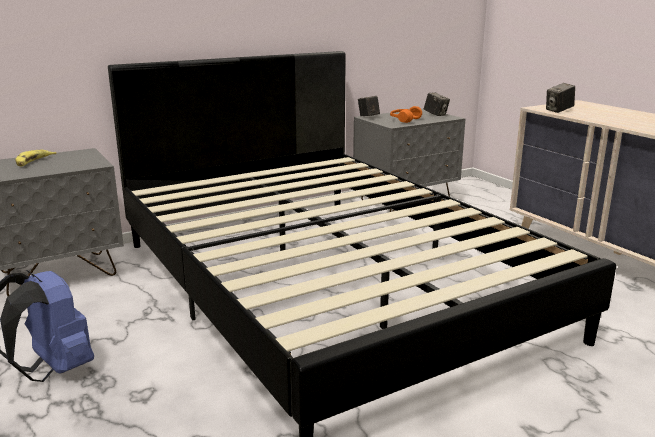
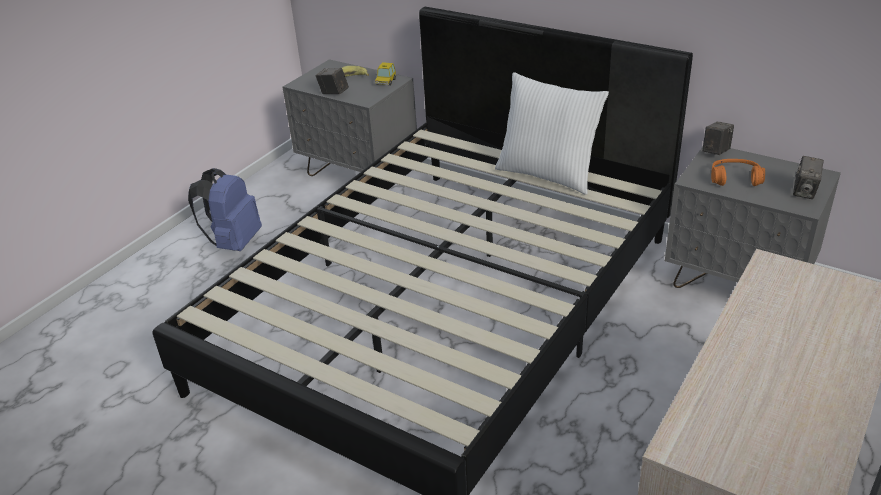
camera: 65 degrees right, 15 degrees up
(78, 154) = (385, 81): none -> toy car
(280, 173) = (548, 174): none -> white pillow
(559, 111) = (769, 284): camera -> camera (333, 93)

